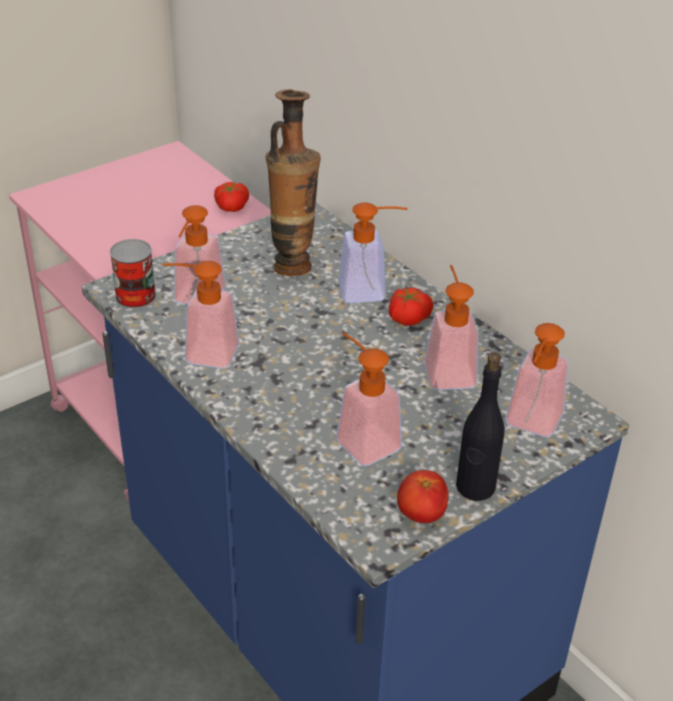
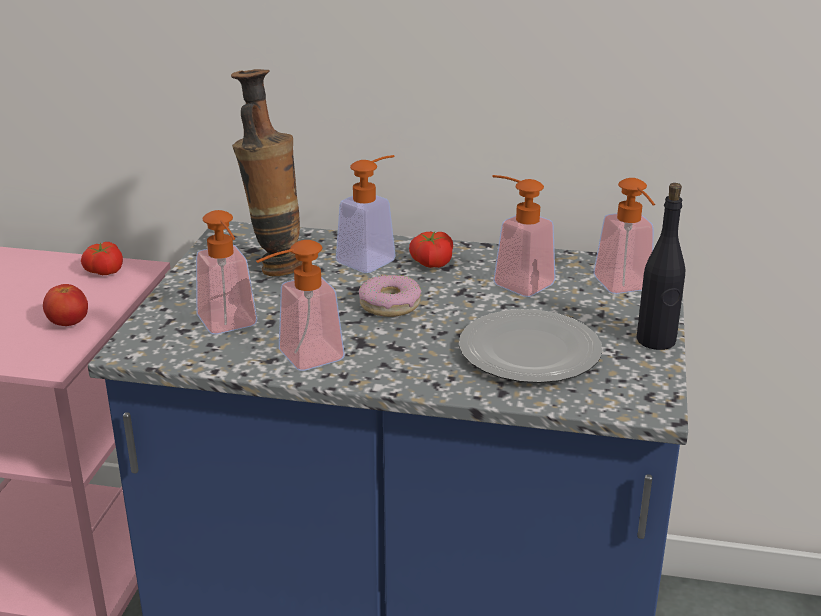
camera: 40 degrees left, 10 degrees down
(135, 296) = (163, 348): can -> none
(323, 339) = (390, 304): none -> donut
(361, 439) = (531, 352): soap dispenser -> plate
(421, 514) = (651, 375): tomato -> tomato (68, 324)

